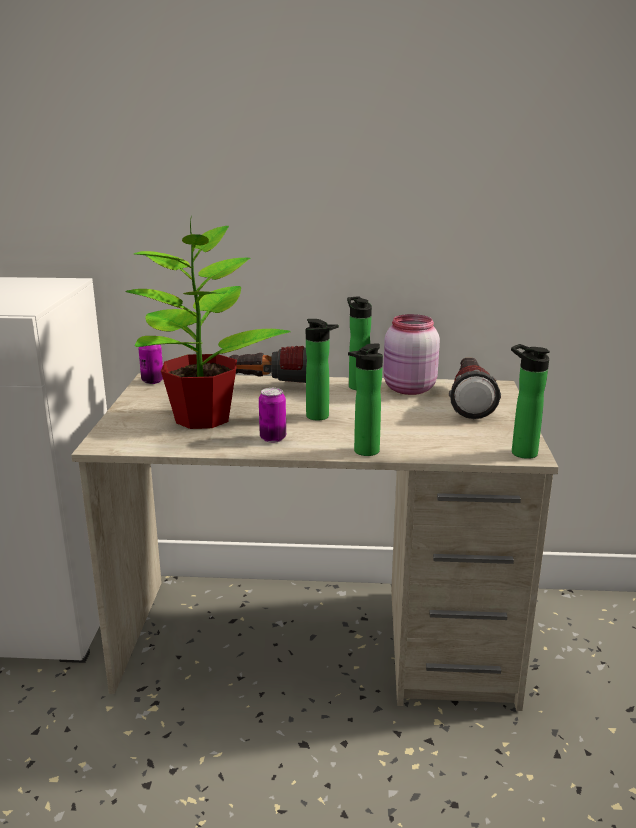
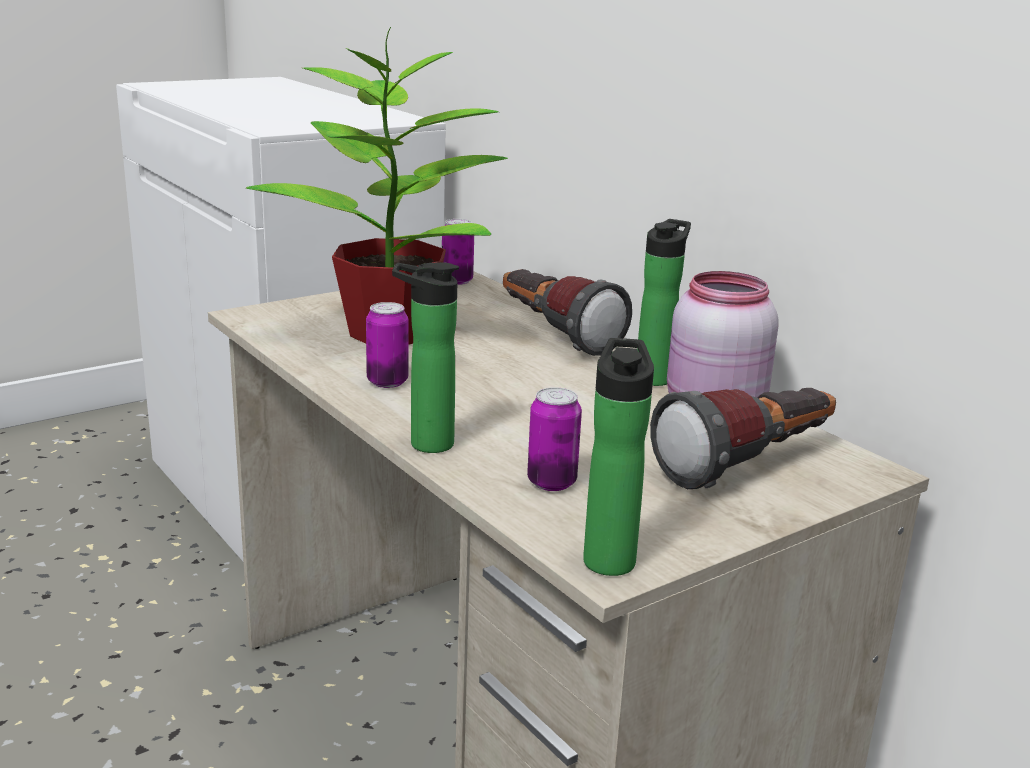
camera: 50 degrees right, 0 degrees up
(320, 417) = (501, 387): bottle -> none
(440, 440) = (551, 482): none -> can

